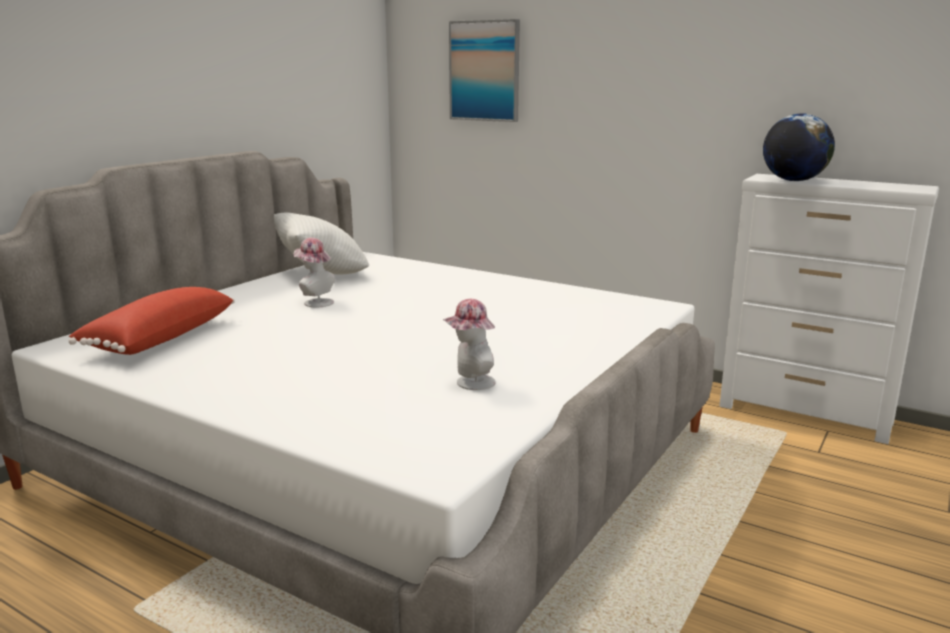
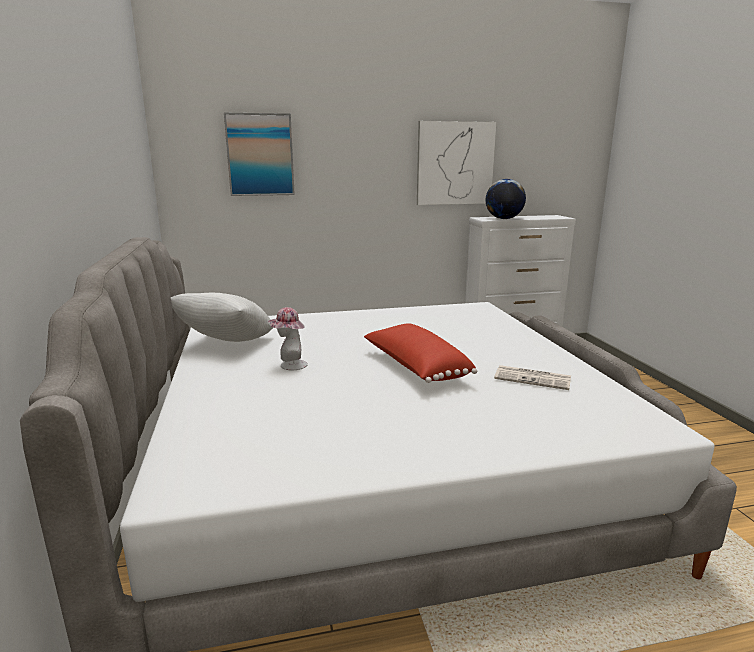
camera: 45 degrees left, 0 degrees up
(158, 338) = (250, 440): red pillow -> red pillow (415, 367)
(471, 383) = (533, 378): hat -> newspaper
(742, 86) = (455, 163): none -> picture

